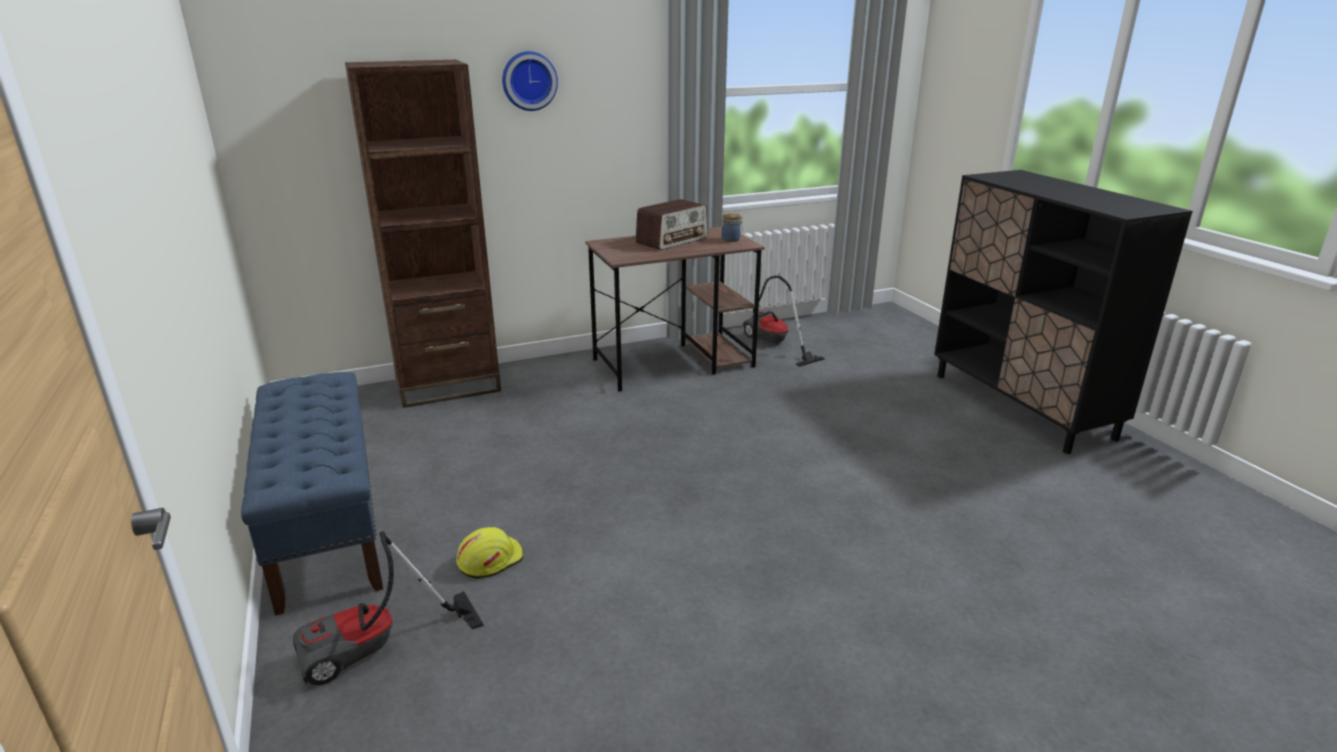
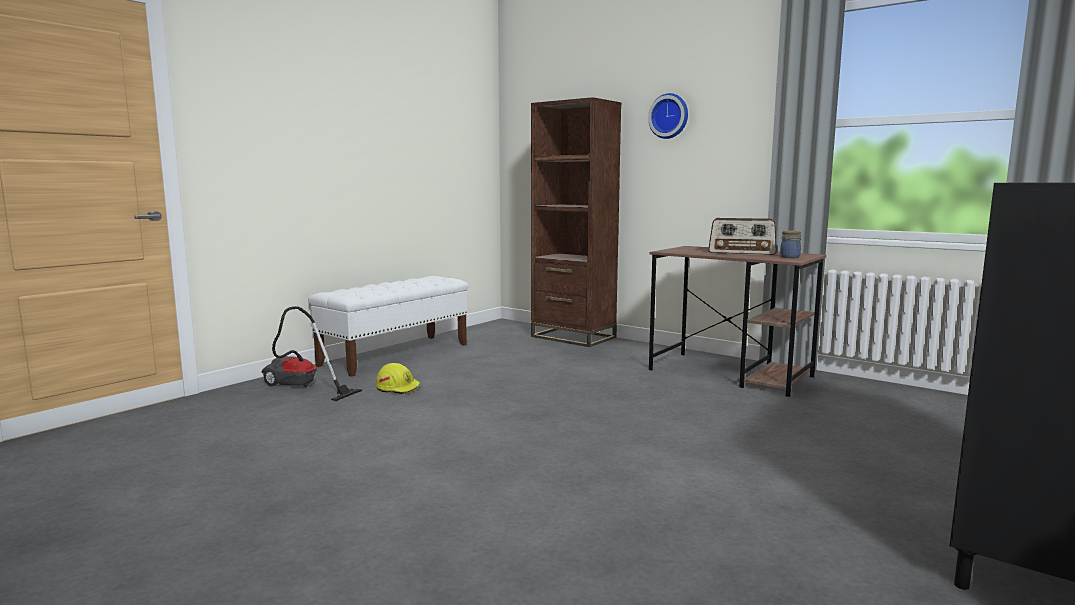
camera: 60 degrees right, 15 degrees down
(327, 525) = (396, 354): blue bench -> white bench
(772, 344) = (853, 394): vacuum cleaner -> none

